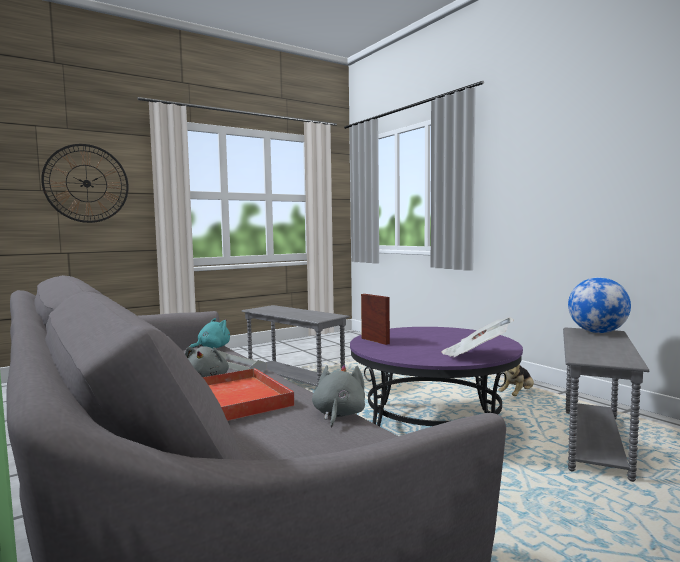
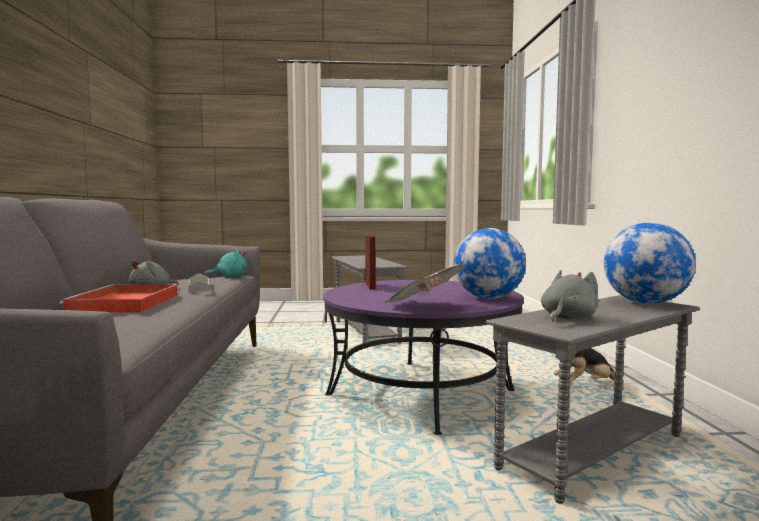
camera: 30 degrees right, 0 degrees up
(86, 183) = (237, 140): wall clock -> none
(338, 415) = (149, 322): grey plush toy -> grey plush toy (567, 318)
(489, 340) = (488, 298): none -> globe

